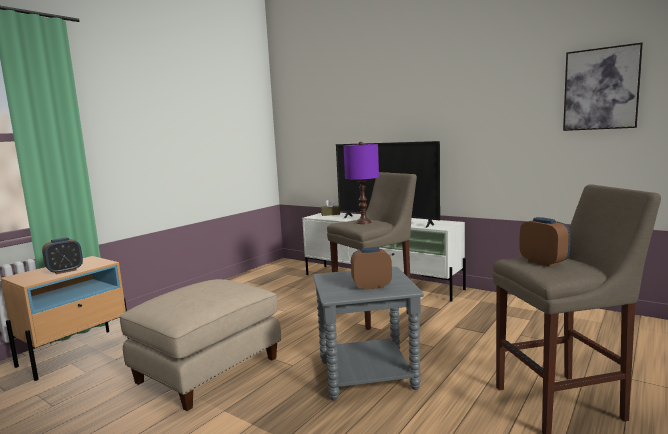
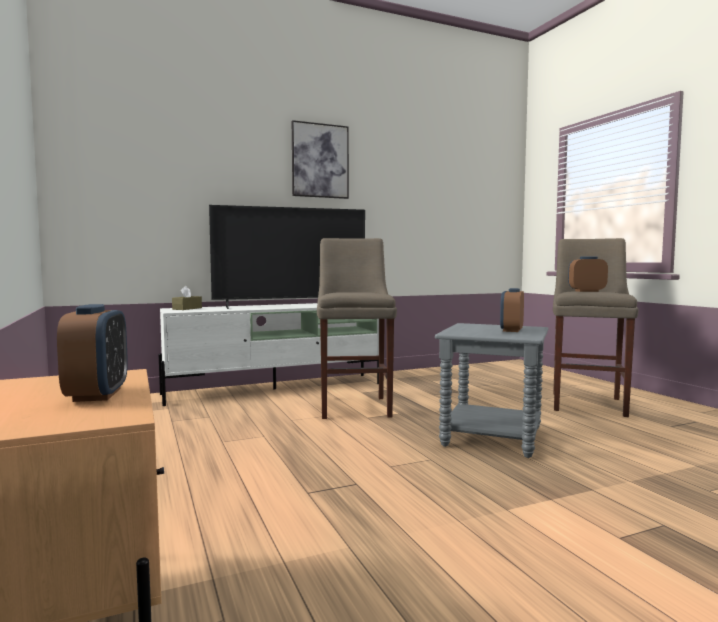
camera: 60 degrees left, 5 degrees down
(208, 369) = (378, 504): beige ottoman -> none
(363, 222) = (355, 292): purple table lamp -> none
(601, 89) = (459, 181): picture -> picture (320, 161)

